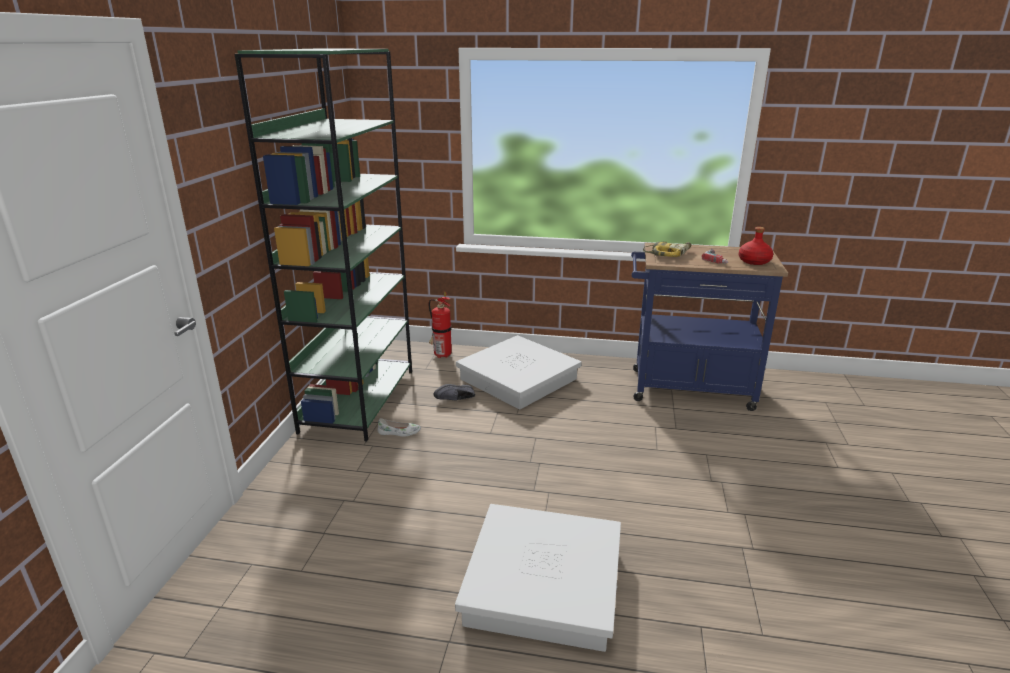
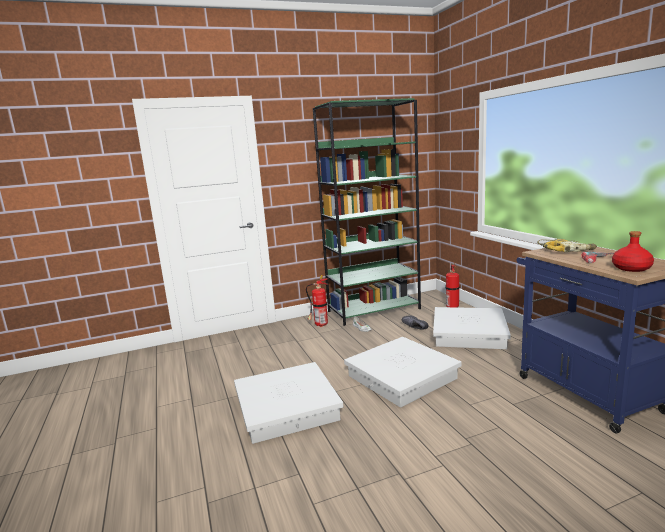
camera: 60 degrees right, 10 degrees down
(331, 460) = (319, 325): none -> fire extinguisher
(563, 462) = (402, 377): none -> white storage box

